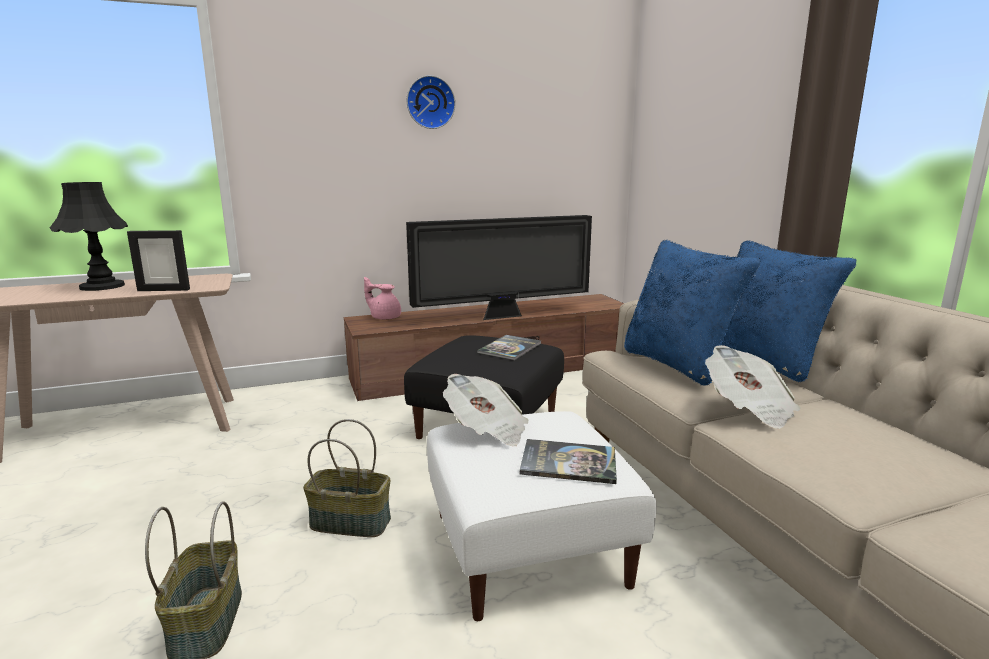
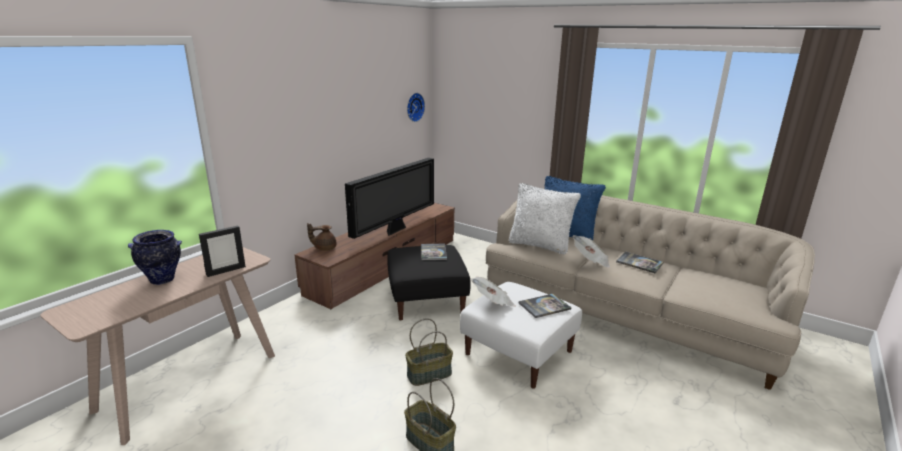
camera: 35 degrees left, 5 degrees up
(102, 286) = (163, 280): black table lamp -> vase
(384, 317) = (324, 248): pink teapot -> brown teapot
(430, 102) = (333, 95): wall clock -> wall clock (414, 107)
(677, 367) = (540, 246): blue pillow -> white pillow
(876, 440) = (639, 263): none -> book

